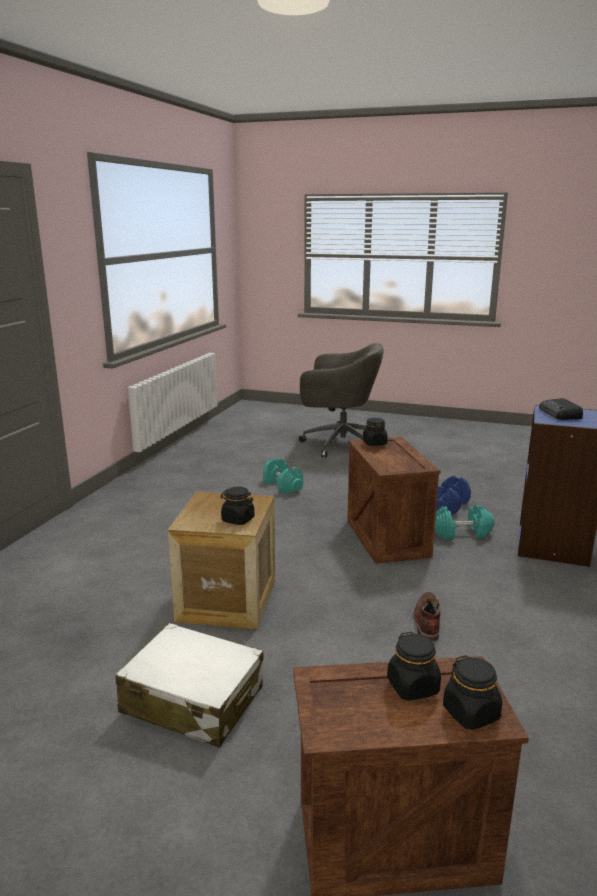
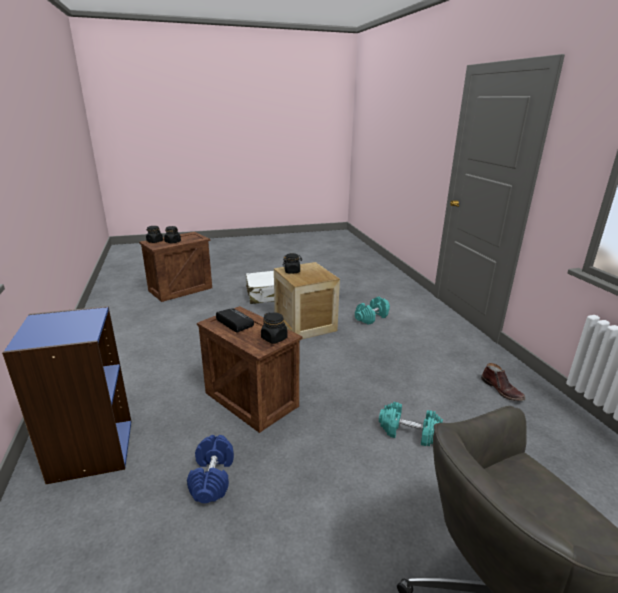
camera: 145 degrees right, 5 degrees up
(427, 621) = (192, 347): brown boot -> brown boot (502, 390)
(461, 533) = (188, 432): turquoise dumbbell -> turquoise dumbbell (371, 318)
(560, 414) = (72, 327): radio -> radio (234, 322)

